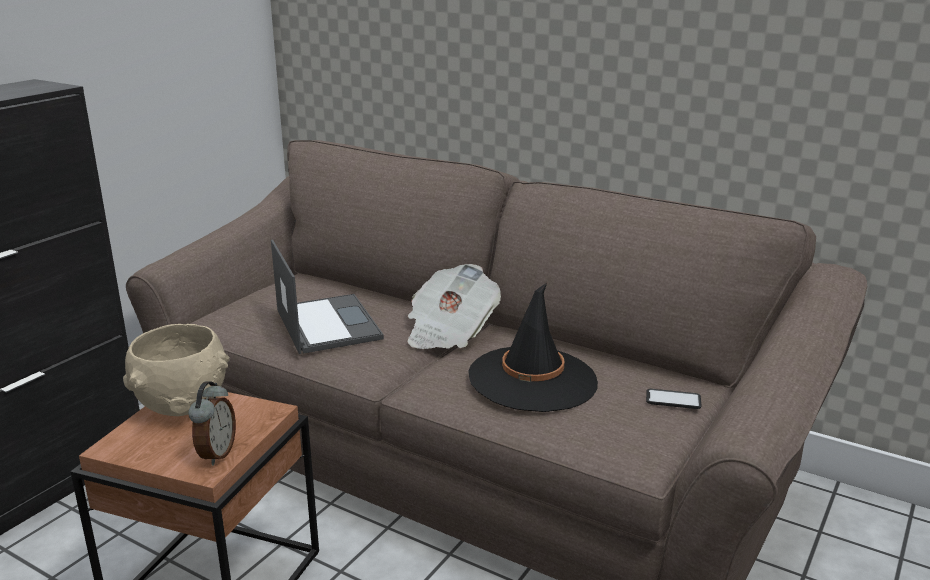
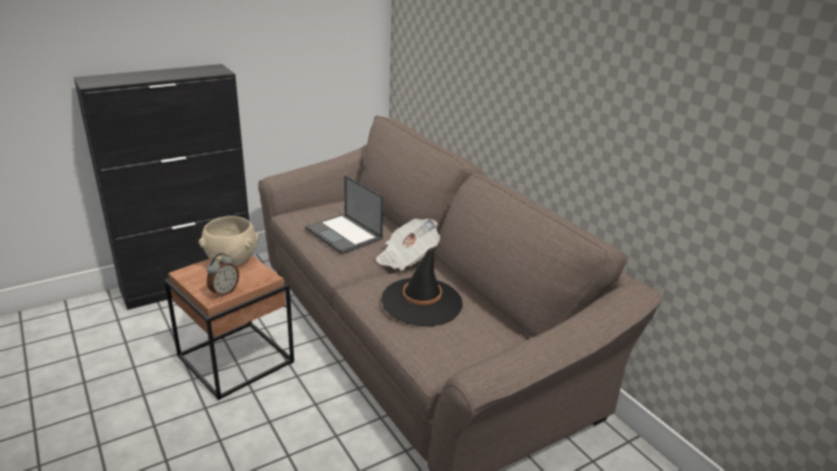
camera: 25 degrees right, 5 degrees up
(327, 324) = (344, 234): laptop -> laptop turned 135 degrees clockwise
(673, 400) = (491, 341): phone -> none

